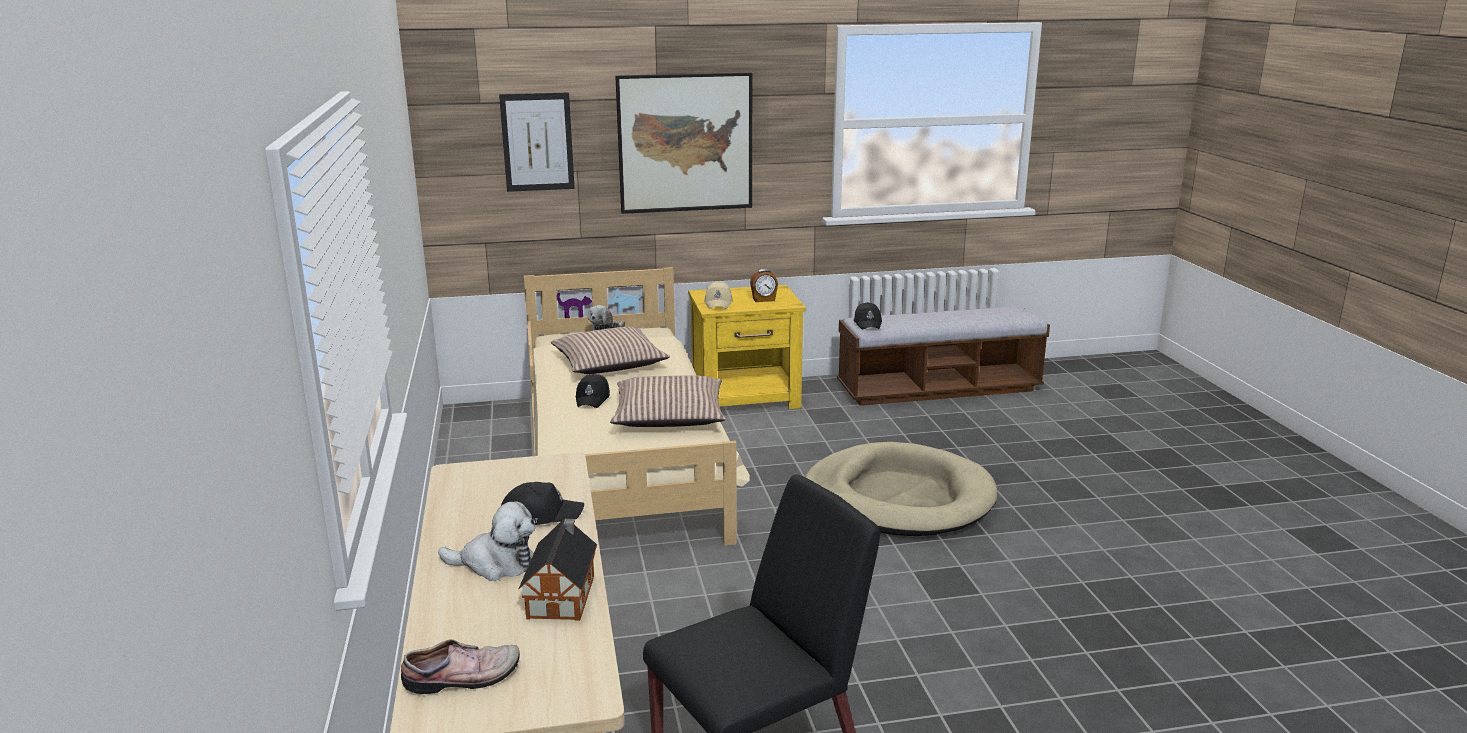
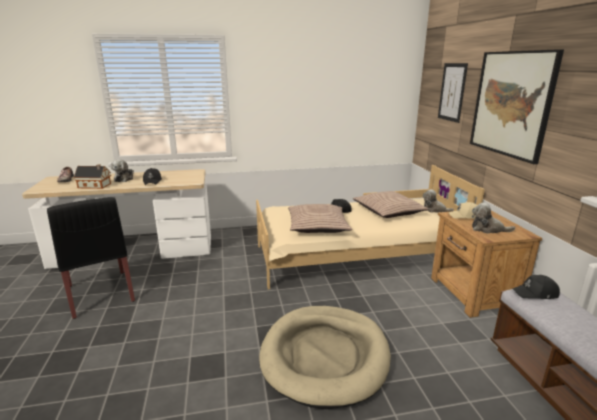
camera: 90 degrees right, 0 degrees up
(747, 398) = (473, 294): yellow nightstand -> brown nightstand
(764, 300) = (488, 229): alarm clock -> plush toy

